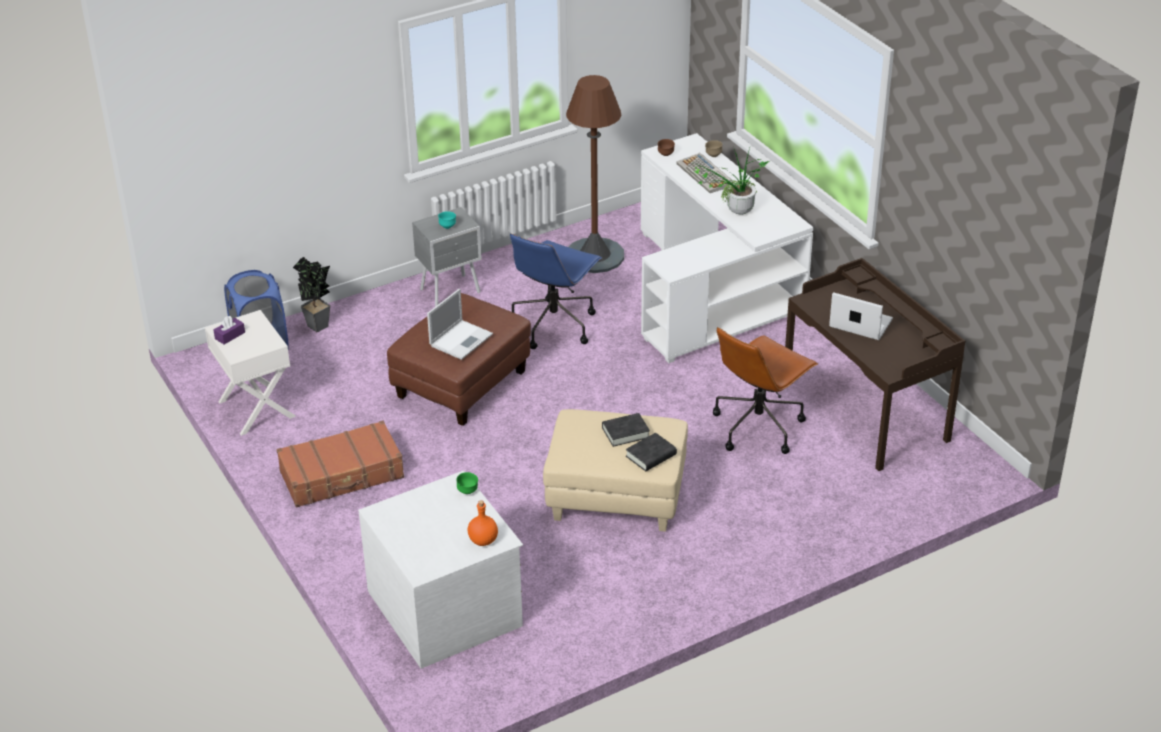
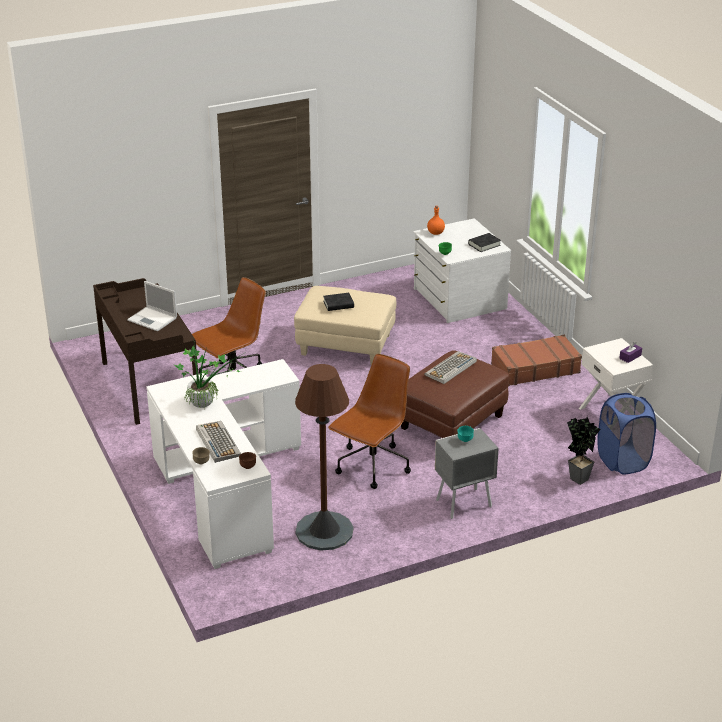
camera: 175 degrees left, 5 degrees down
(461, 339) = (450, 368): laptop -> keyboard
(554, 324) = (372, 466): blue office chair -> brown office chair
(651, 455) = (325, 292): black book -> black book (484, 245)

